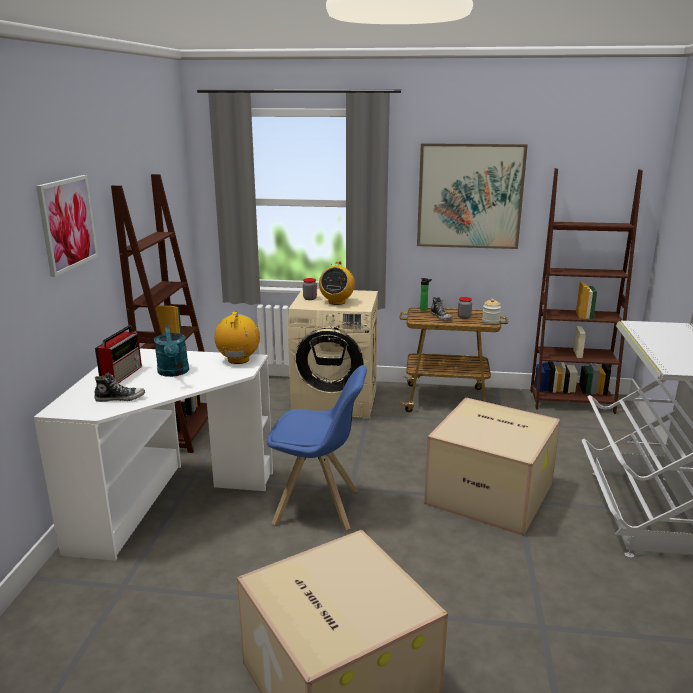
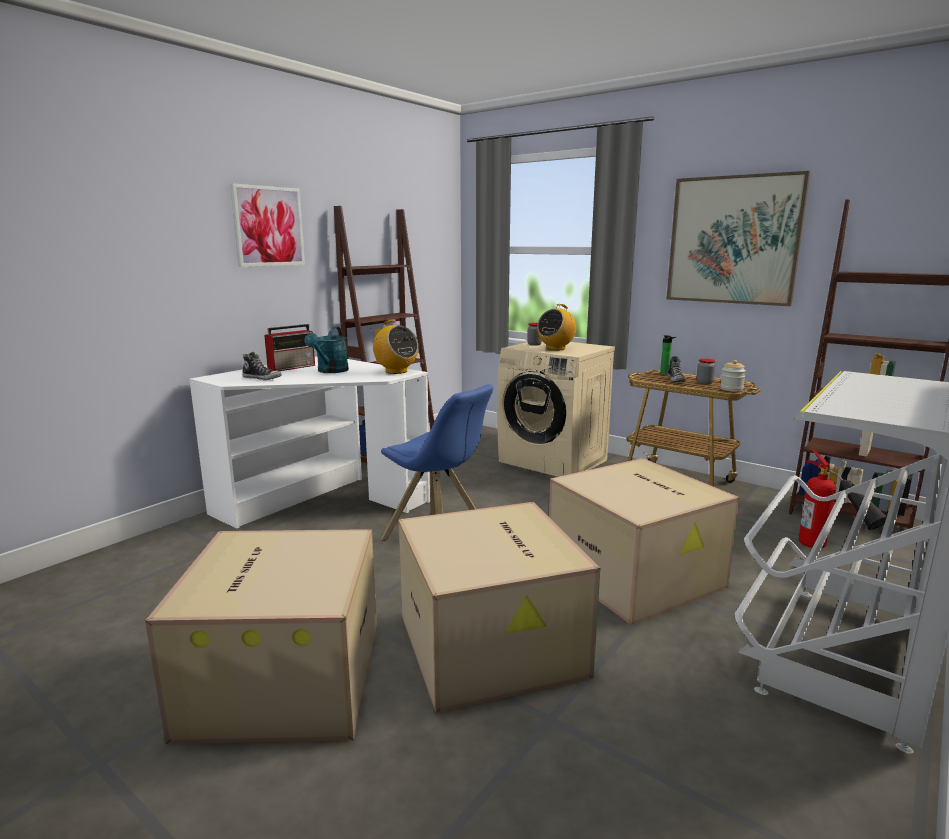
camera: 30 degrees right, 5 degrees down
(238, 360) = (396, 371): radio -> radio turned 105 degrees clockwise
(456, 588) = (493, 645): none -> cardboard box
(584, 436) = (831, 553): none -> fire extinguisher

